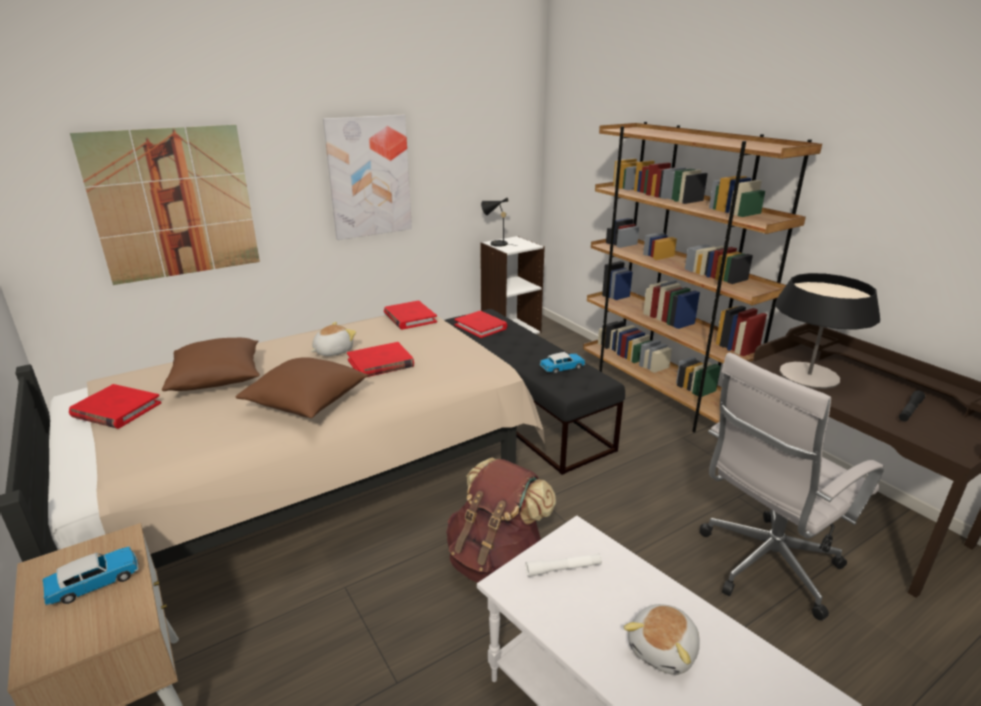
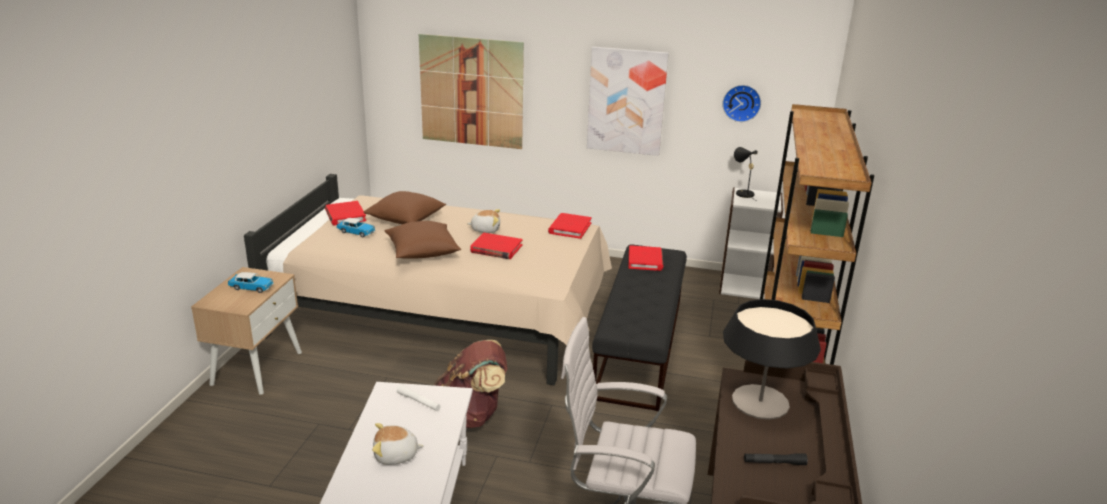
camera: 45 degrees right, 0 degrees up
(474, 157) = (741, 102): none -> wall clock
(562, 368) = (641, 315): toy car -> toy car (356, 232)

